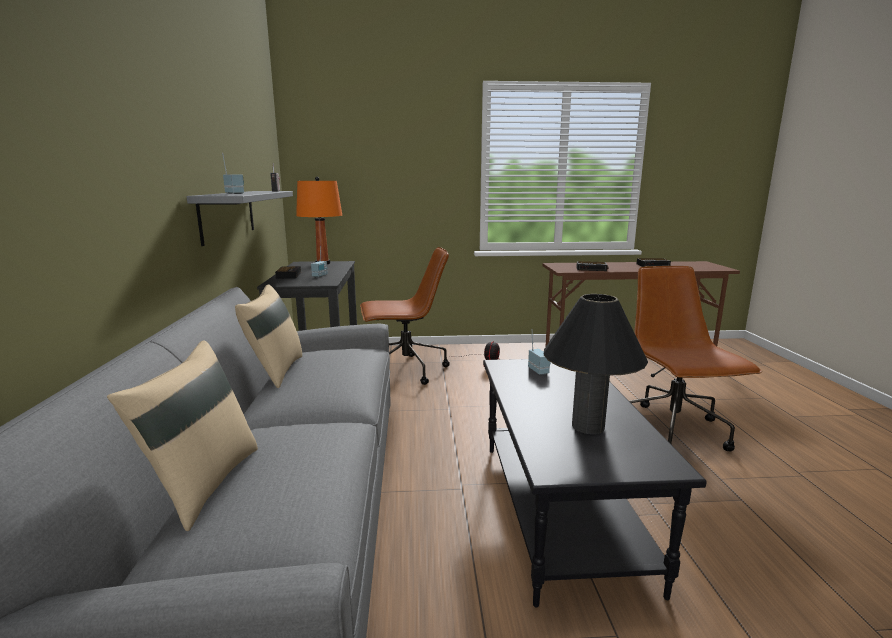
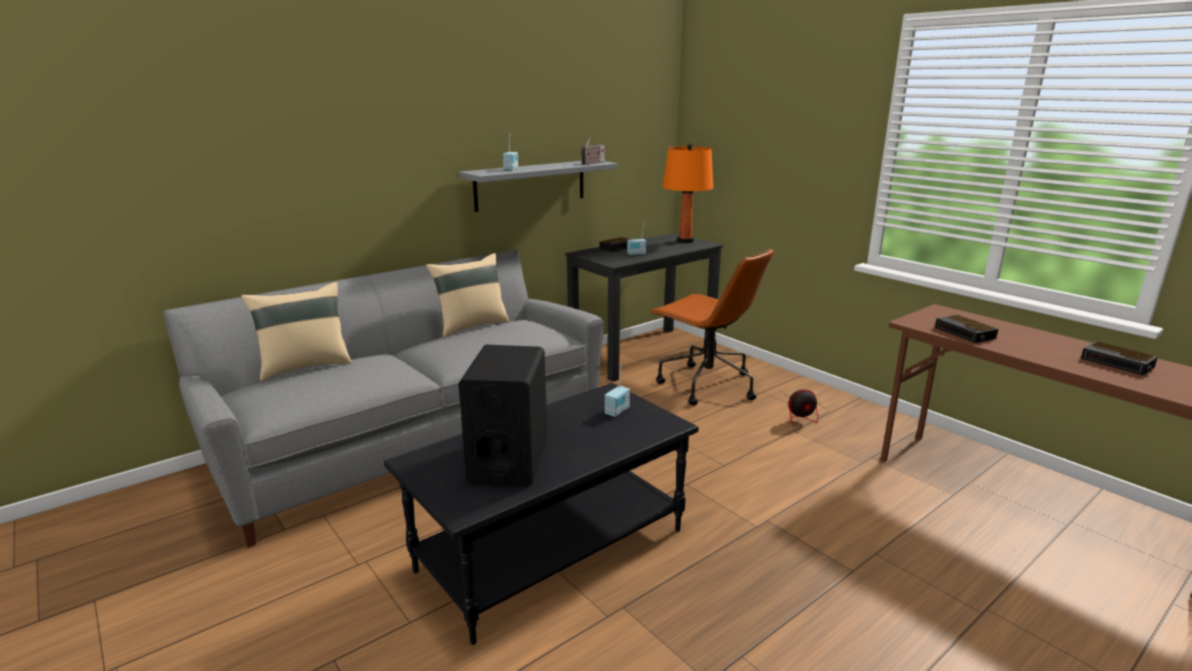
camera: 55 degrees right, 5 degrees up
(588, 426) = (509, 460): black table lamp -> black speaker
(673, 431) = (823, 595): brown office chair -> none

